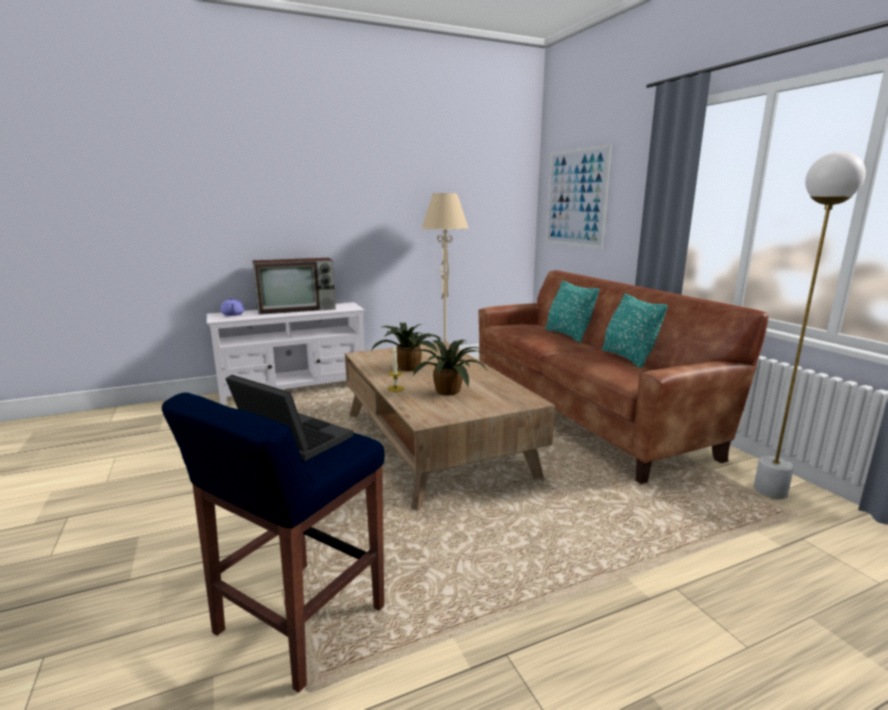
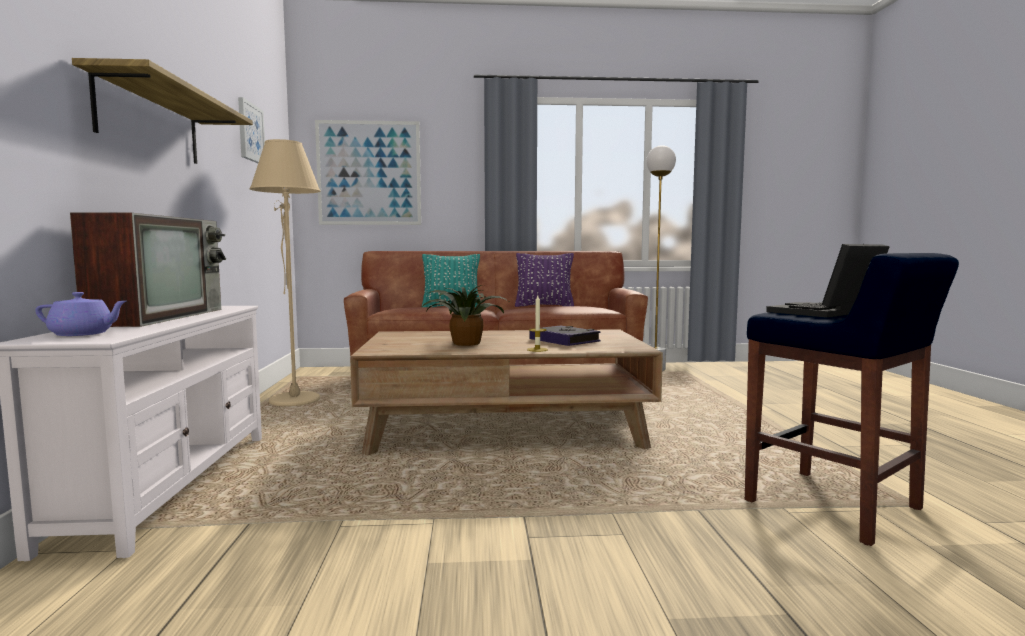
camera: 70 degrees left, 10 degrees down
(326, 203) = (150, 122): none -> shelf
(449, 392) = (564, 340): potted plant -> book
(458, 181) = (250, 132): none -> picture
(628, 358) = (544, 306): turquoise pillow -> purple pillow

